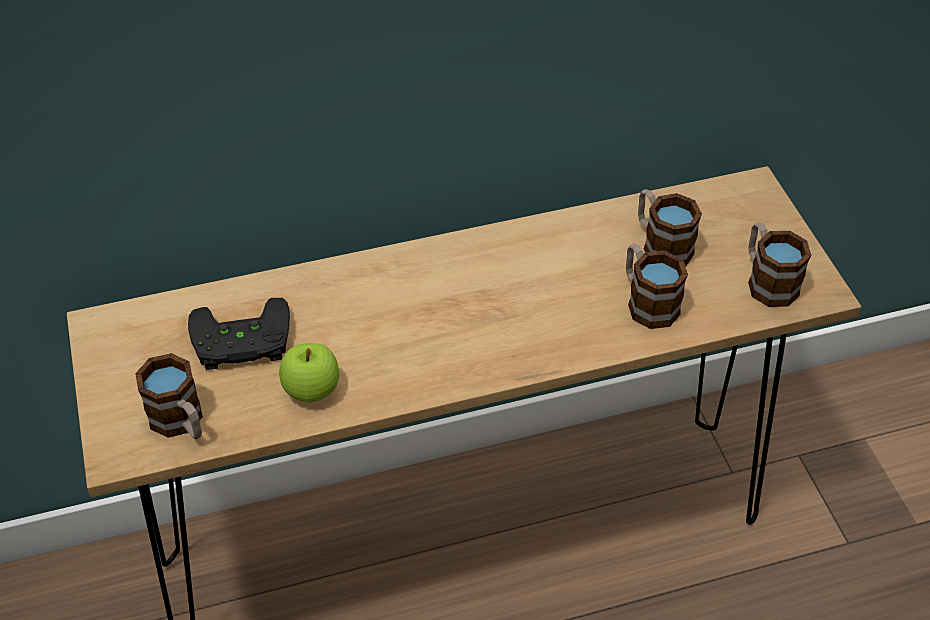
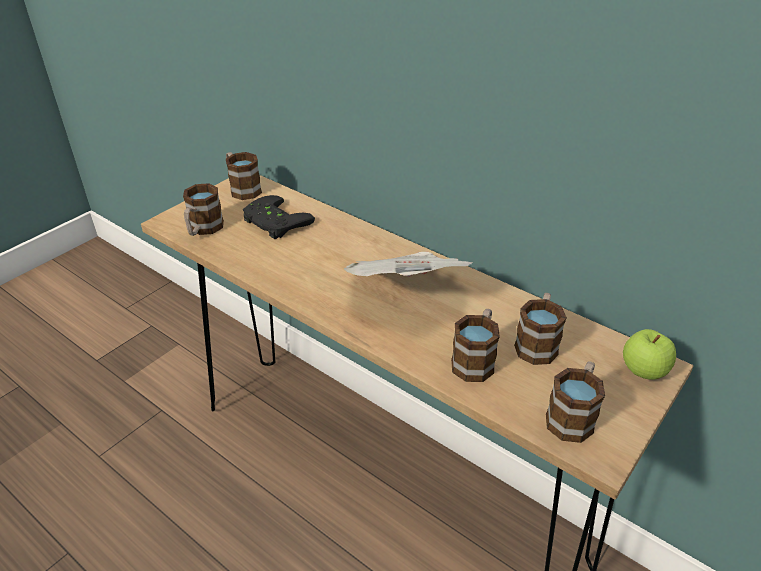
camera: 55 degrees right, 10 degrees down
(119, 338) = (242, 188): none -> mug
(311, 390) = (261, 258): apple -> apple (643, 371)
(498, 292) = (408, 291): none -> newspaper

